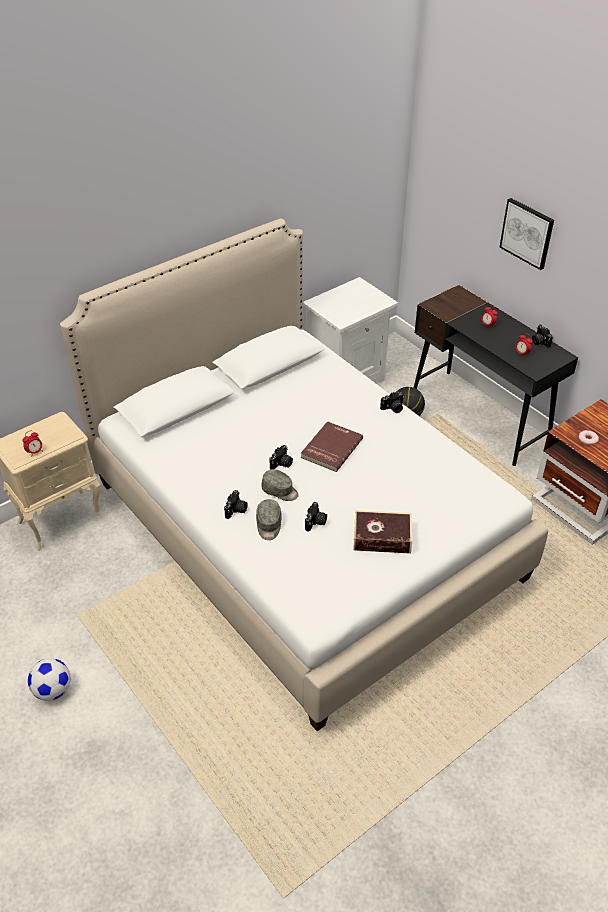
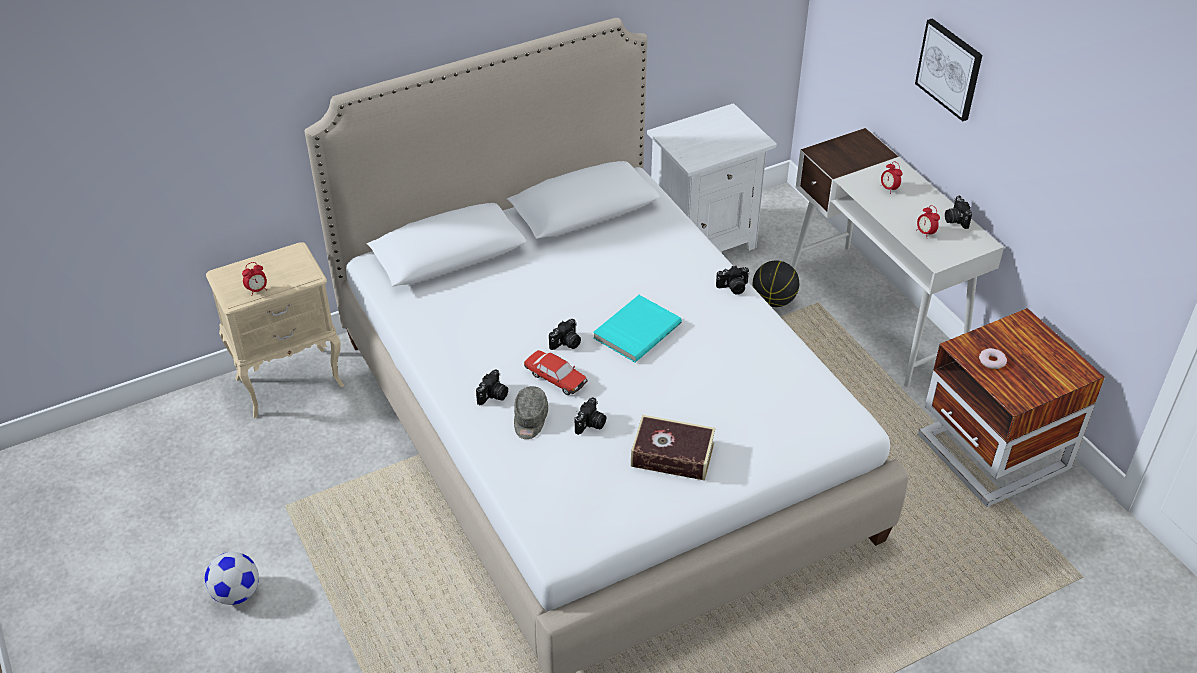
camera: 10 degrees right, 0 degrees up
(280, 491) = (555, 378): grey cap -> toy car
(330, 448) = (636, 330): red book -> turquoise book
(480, 416) = (876, 313): black desk -> white desk

